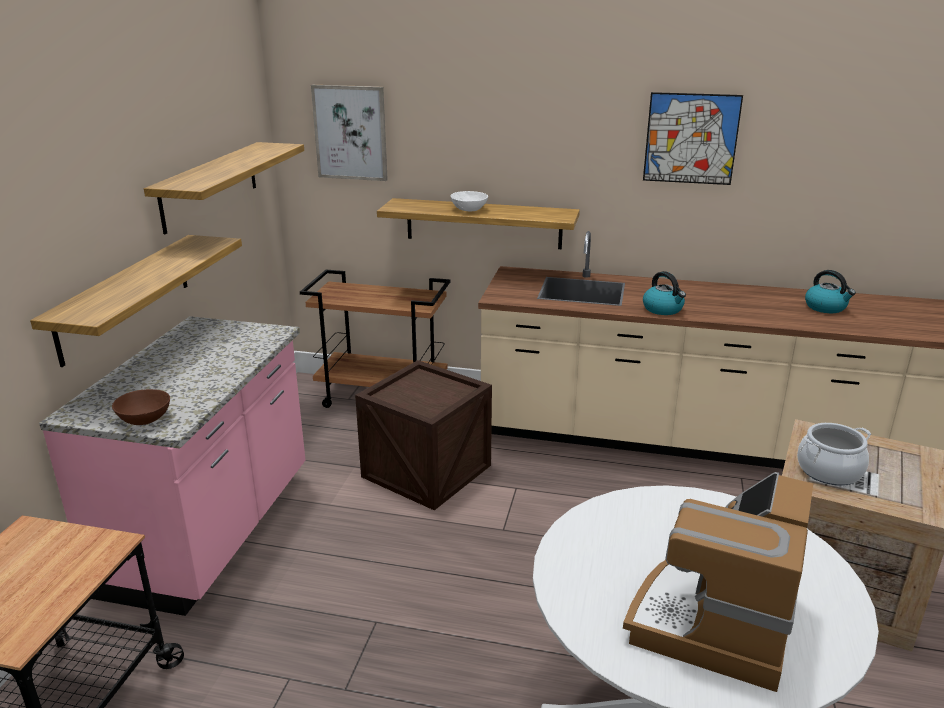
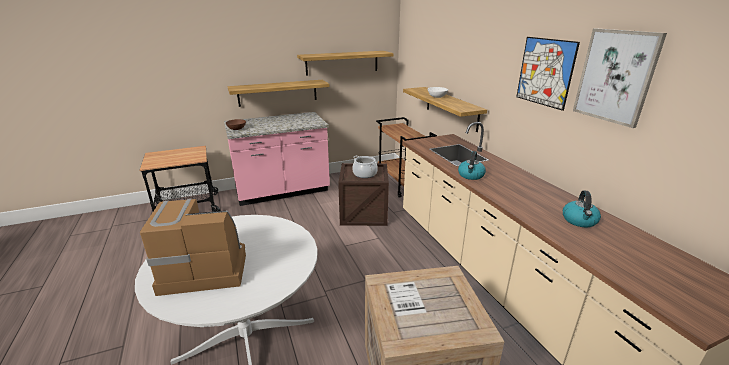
camera: 55 degrees right, 0 degrees up
(350, 132) = (417, 51): picture -> picture (615, 76)
(829, 471) = (405, 290): cooking pot -> cooking pot (364, 174)

